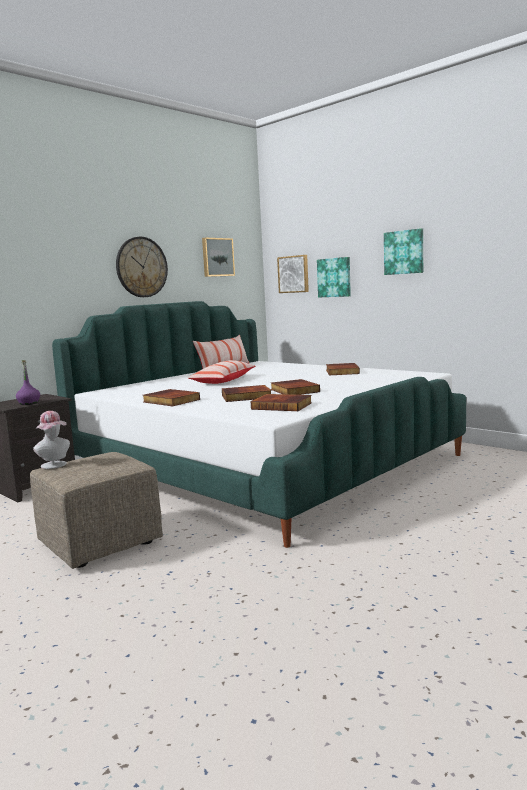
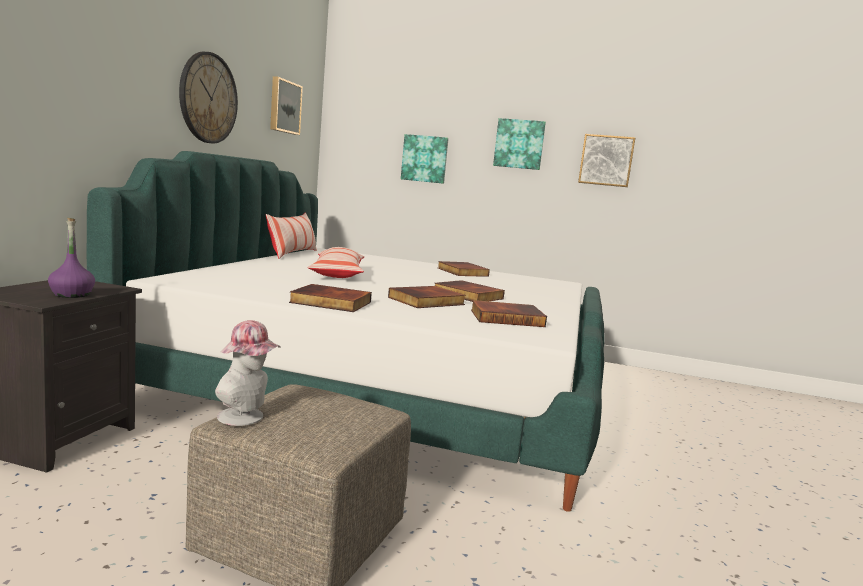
camera: 30 degrees left, 0 degrees up
(294, 274) = (367, 146): picture -> picture (606, 160)

